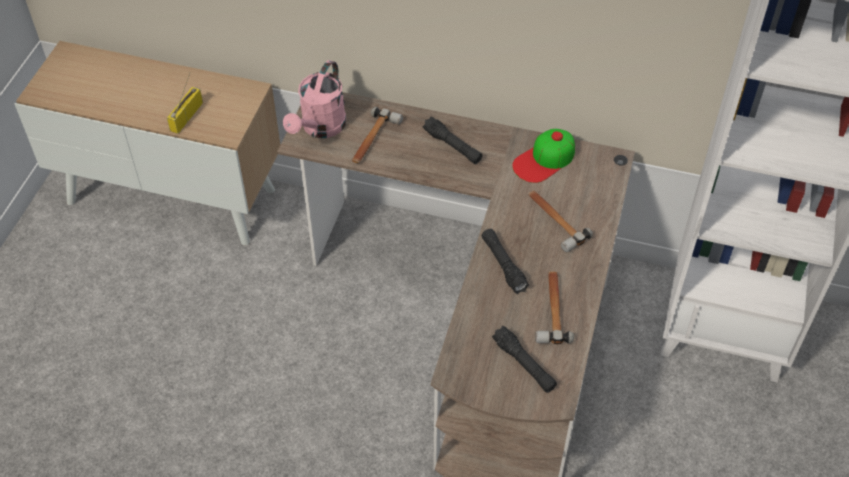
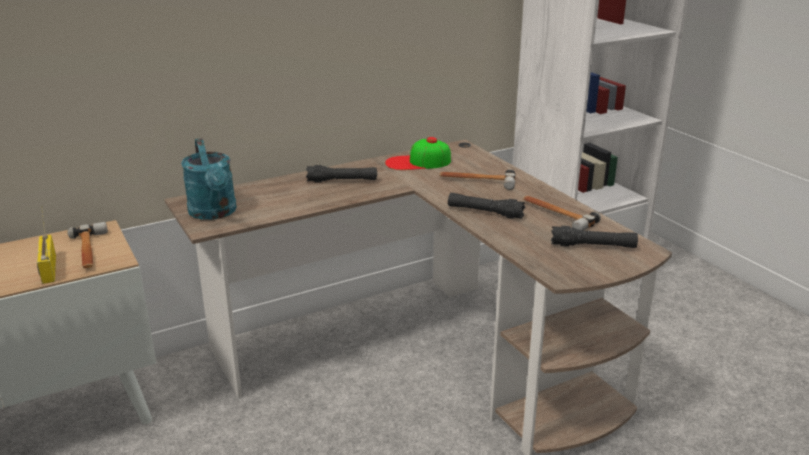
camera: 45 degrees left, 25 degrees down
(320, 128) = (214, 213): pink watering can -> turquoise watering can
(373, 140) = (272, 202): hammer -> hammer (89, 251)
(544, 160) = (418, 162): cap -> cap turned 75 degrees clockwise

